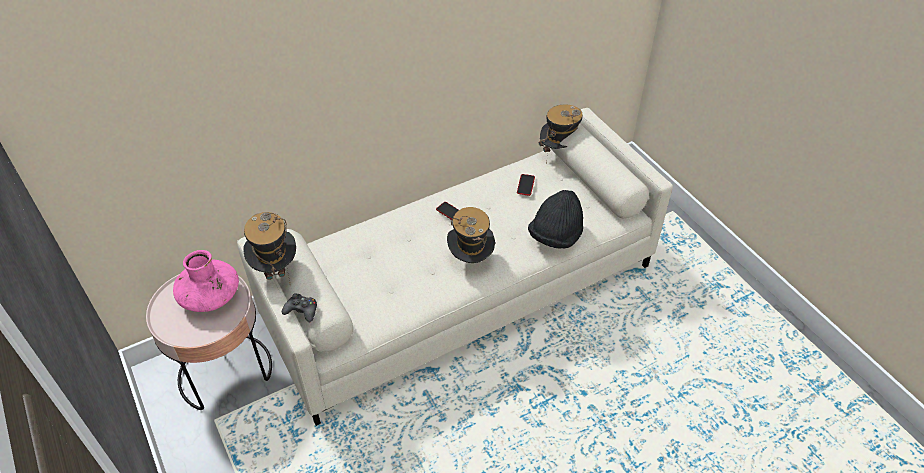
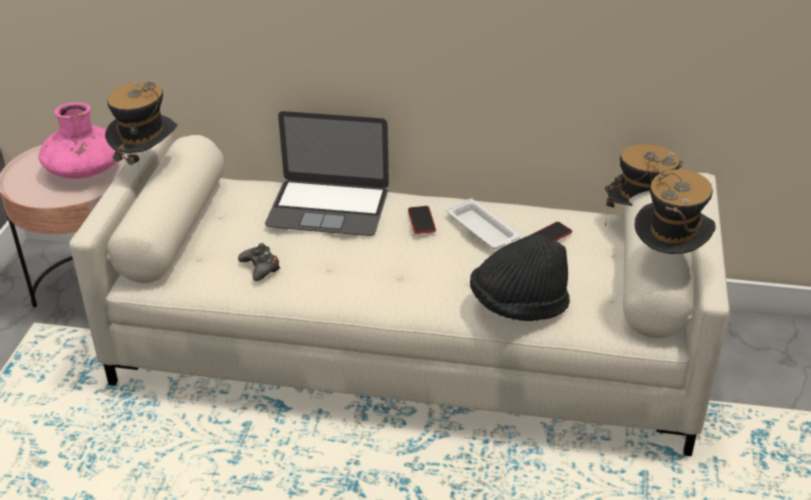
camera: 40 degrees right, 10 degrees down
(302, 310) = (120, 209): black game controller -> black game controller (260, 267)
(390, 234) = (328, 207): none -> laptop
(470, 260) = (383, 276): hat -> hat (668, 261)
(490, 200) = (483, 230): none -> white tray

